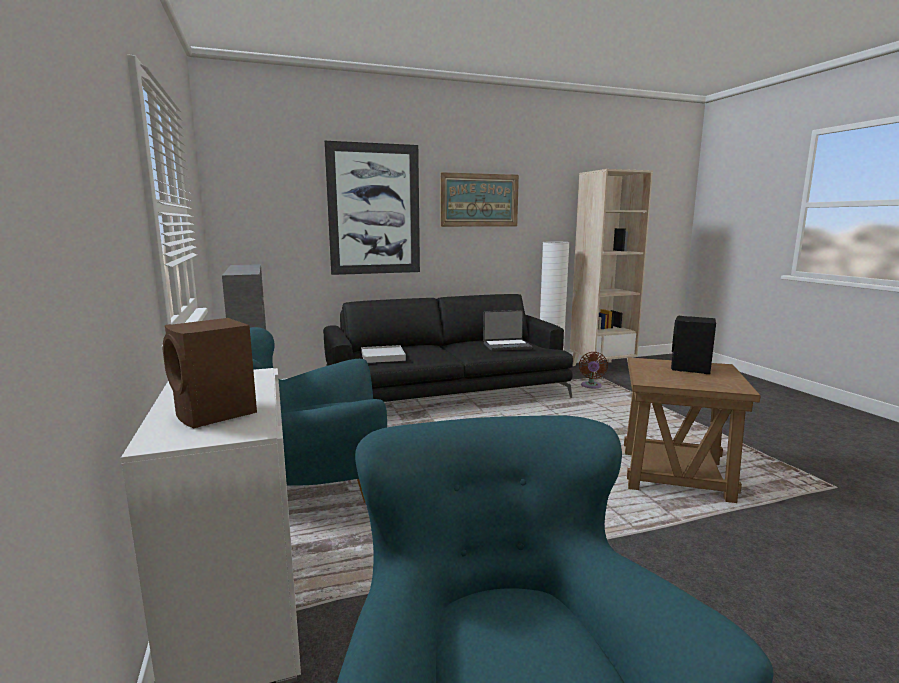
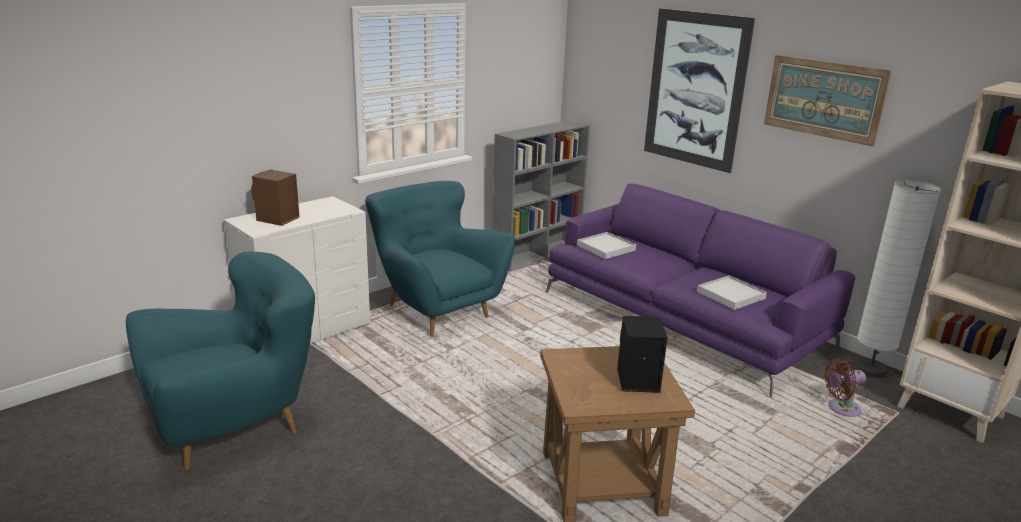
camera: 65 degrees right, 10 degrees up
(446, 393) = (684, 319): black sofa -> purple sofa
(507, 346) = (731, 295): laptop -> white tray

